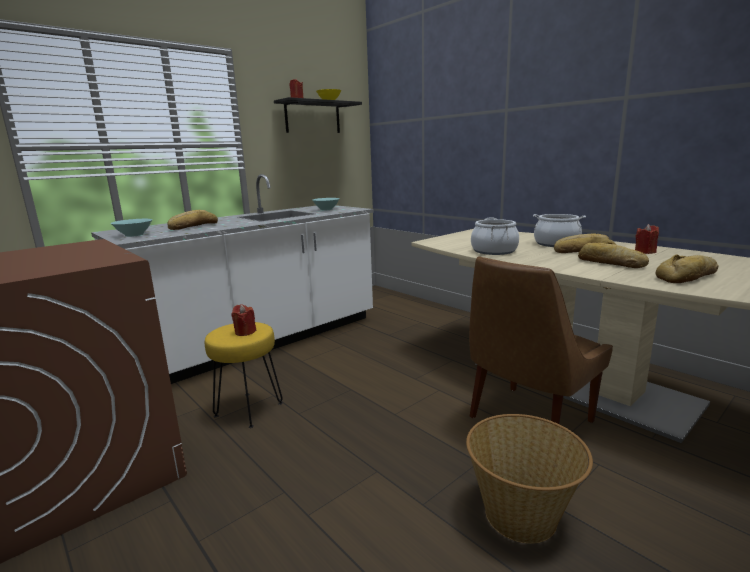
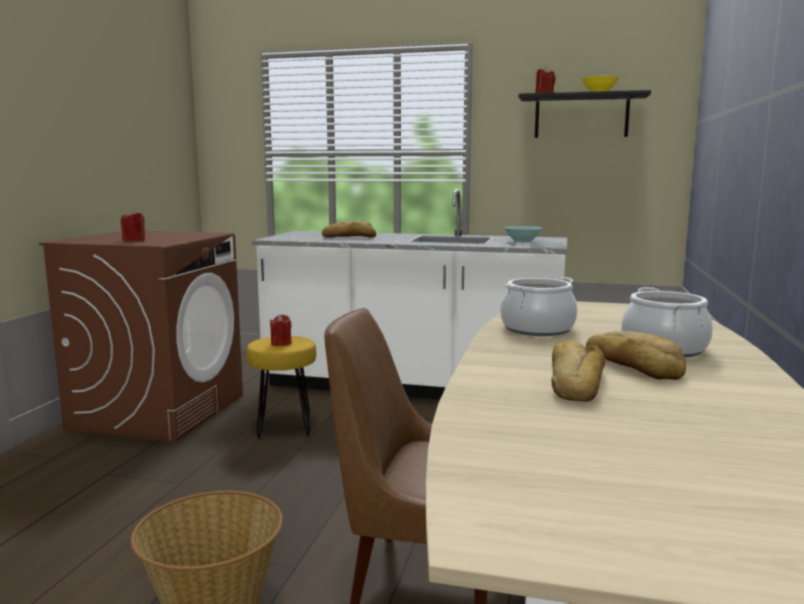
camera: 55 degrees right, 5 degrees down
(134, 235) = (292, 236): turquoise bowl -> none
(645, 252) = (725, 399): red candle -> red candle (134, 240)
(688, 277) = (555, 431): bread -> none

